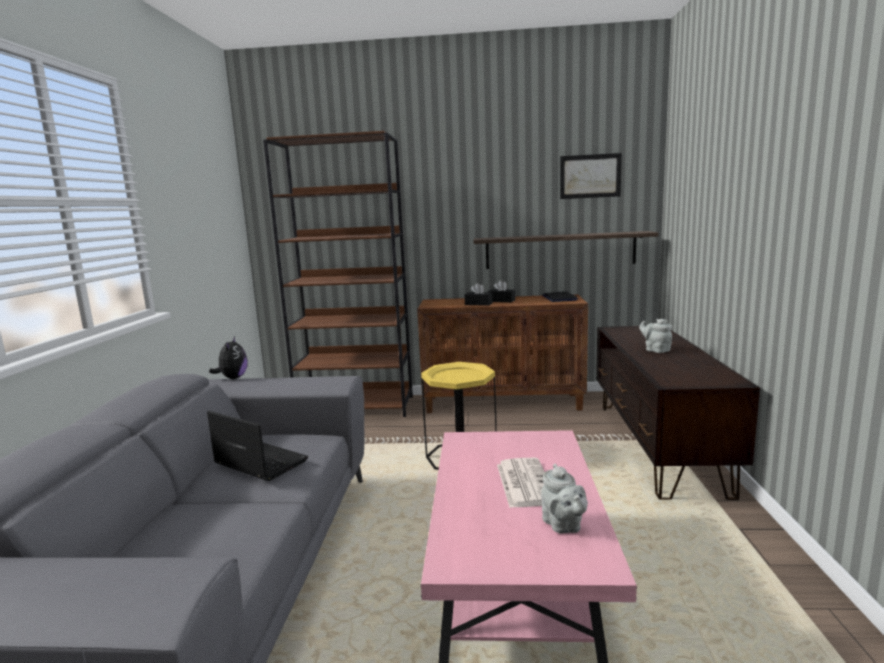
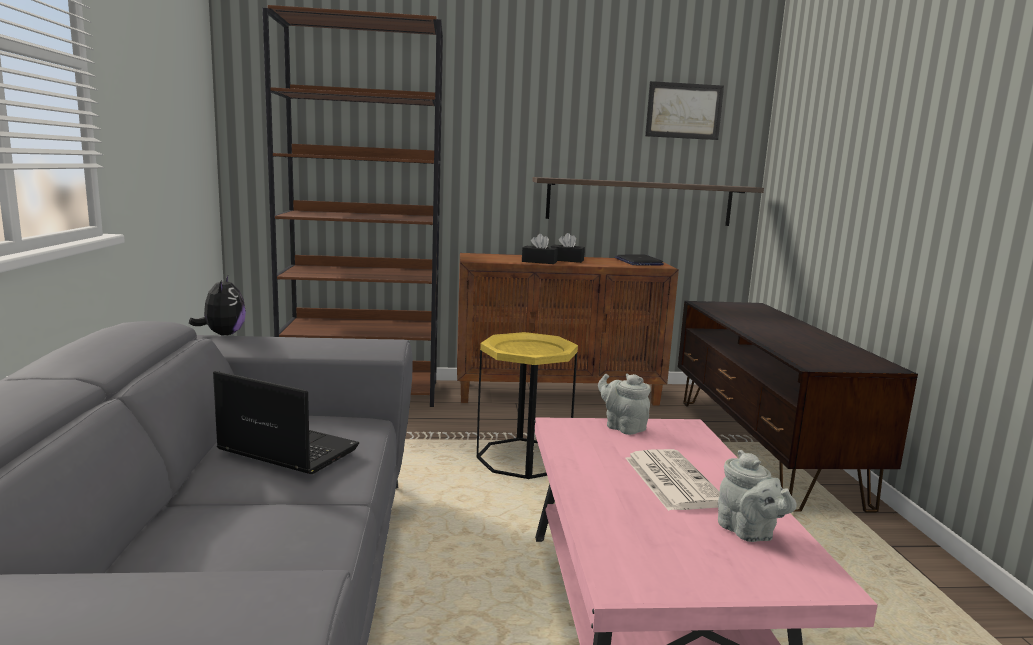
camera: 10 degrees left, 0 degrees up
(655, 350) = (771, 329): grey teapot -> grey teapot (622, 427)

